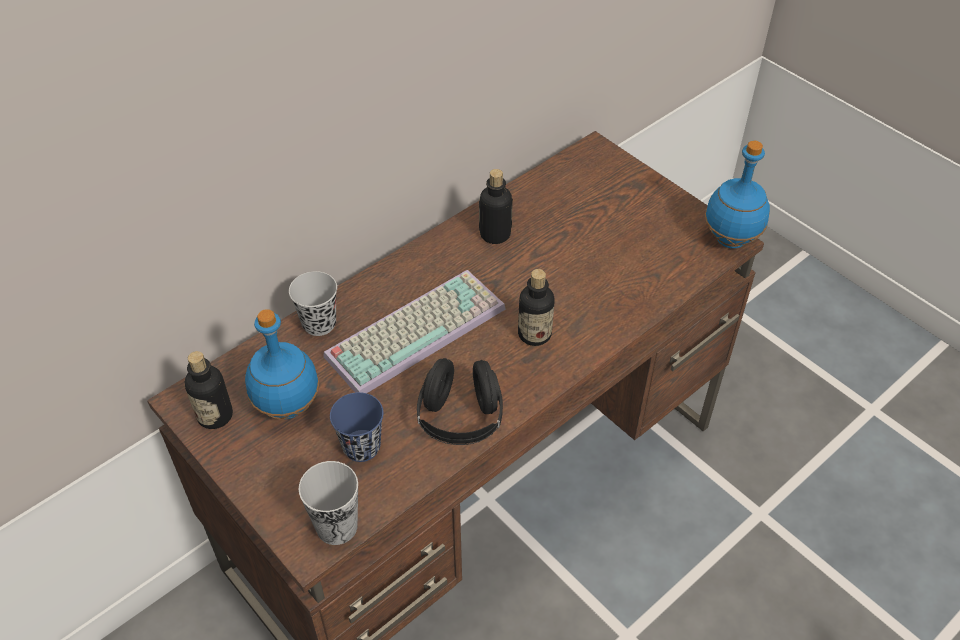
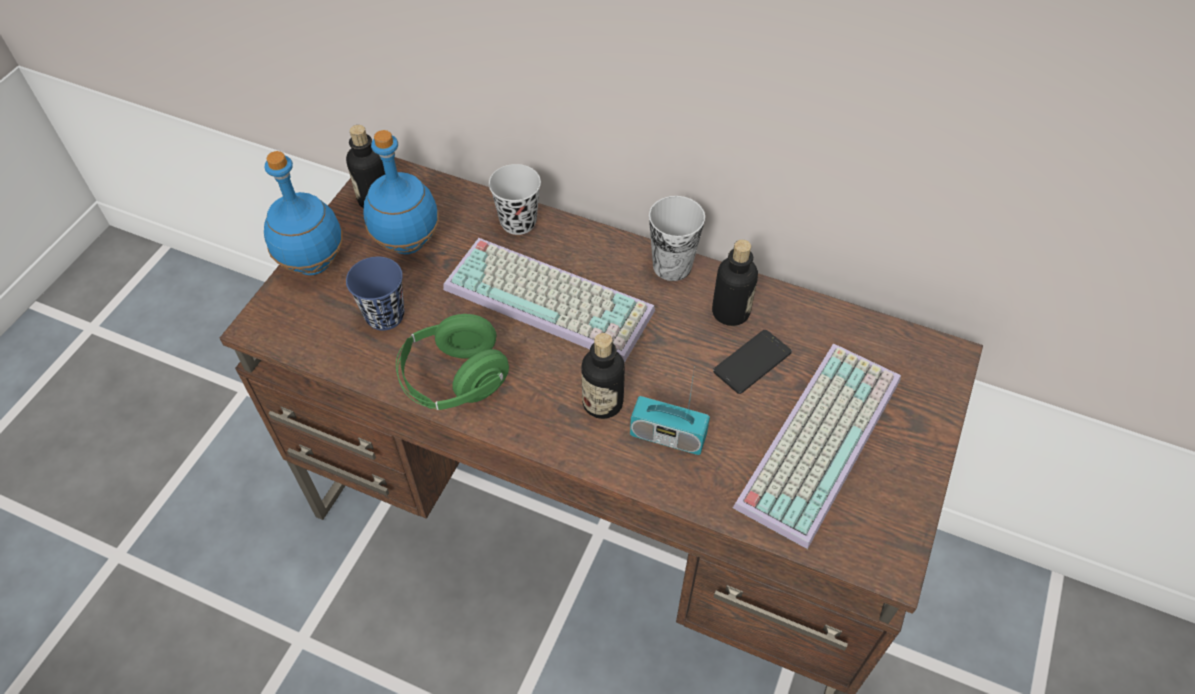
camera: 65 degrees right, 5 degrees up
(337, 526) = (289, 335): cup -> cup (672, 266)
(460, 418) = (454, 380): black headphones -> green headphones
(545, 240) = (752, 362): none -> phone
(583, 308) = (668, 436): none -> radio
(624, 234) = (817, 437): none -> keyboard
(730, 240) = (890, 562): blue bottle -> blue bottle (312, 263)

